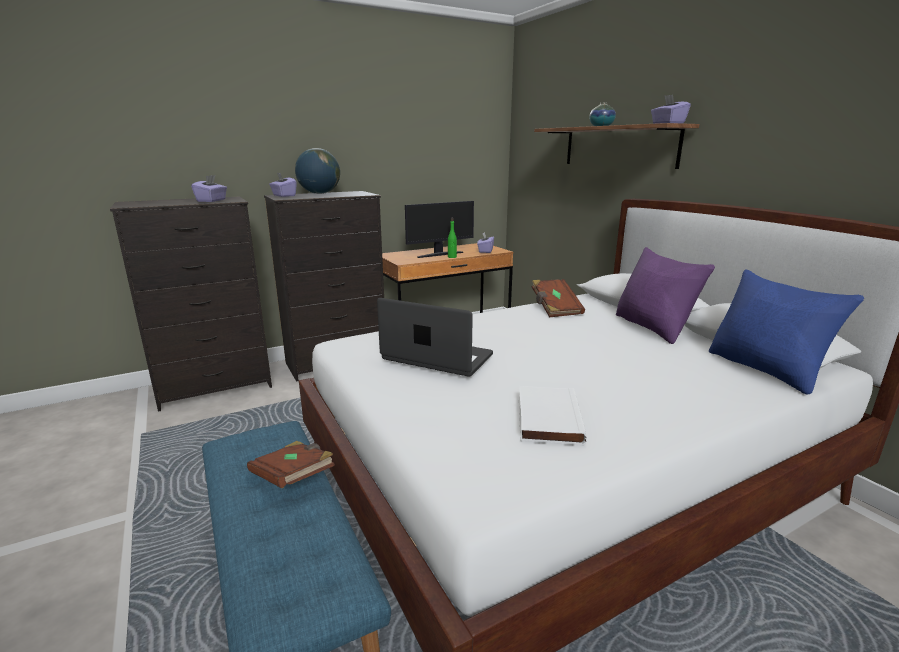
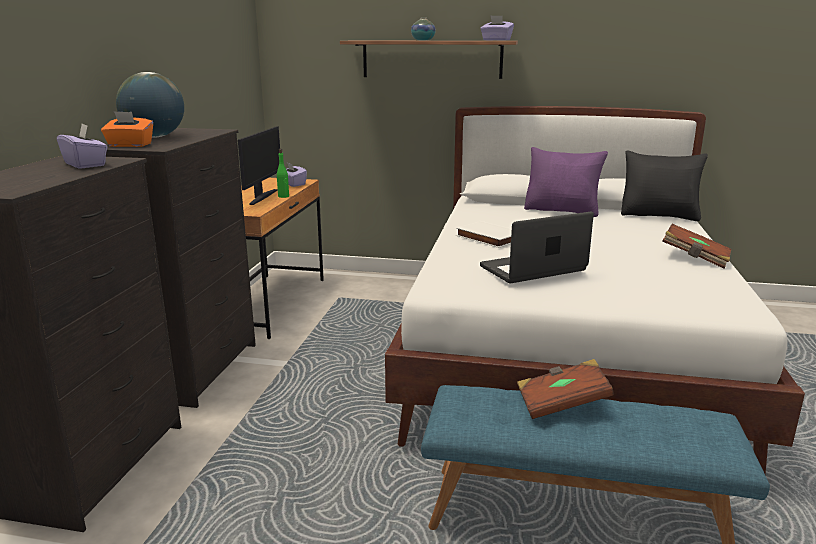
camera: 50 degrees left, 0 degrees up
(283, 195) = (130, 145): purple tissue box -> orange tissue box
(546, 419) = (668, 273): white book -> white book (487, 238)
(555, 308) = (480, 216): brown book -> brown book (695, 258)
(765, 370) = (659, 216): blue pillow -> black pillow

